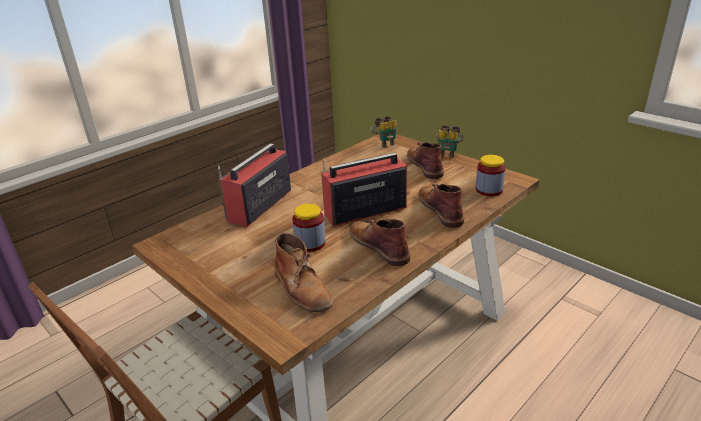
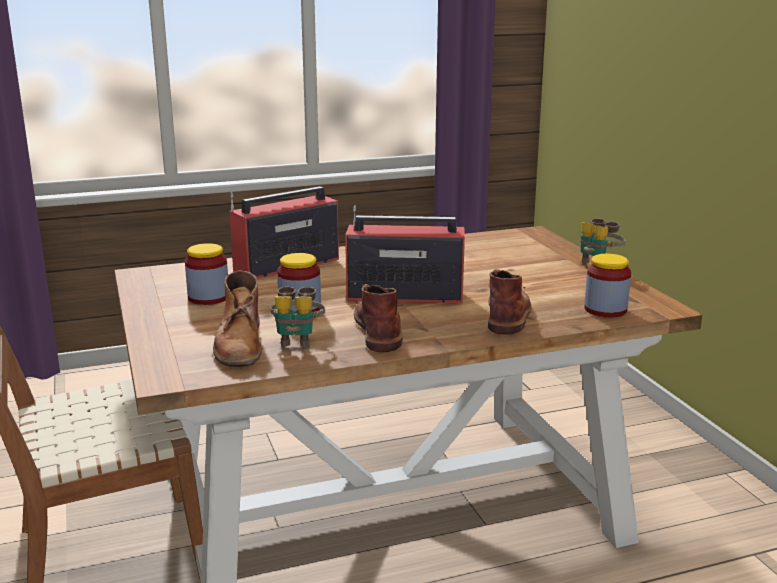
camera: 25 degrees right, 10 degrees down
(235, 252) = (208, 297): none -> jar
(384, 143) = (520, 237): binoculars -> binoculars (297, 341)
(425, 165) = (546, 268): brown boot -> none

